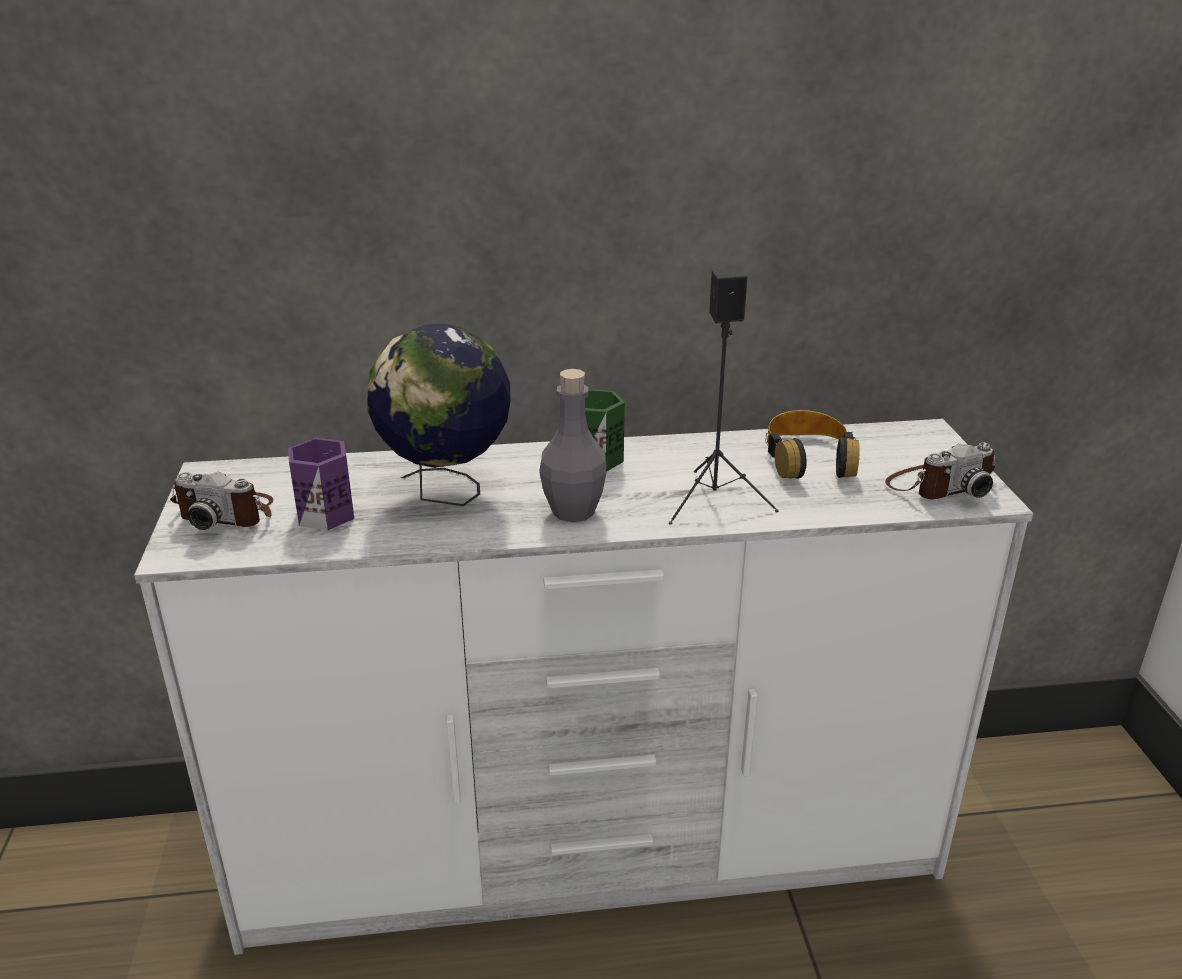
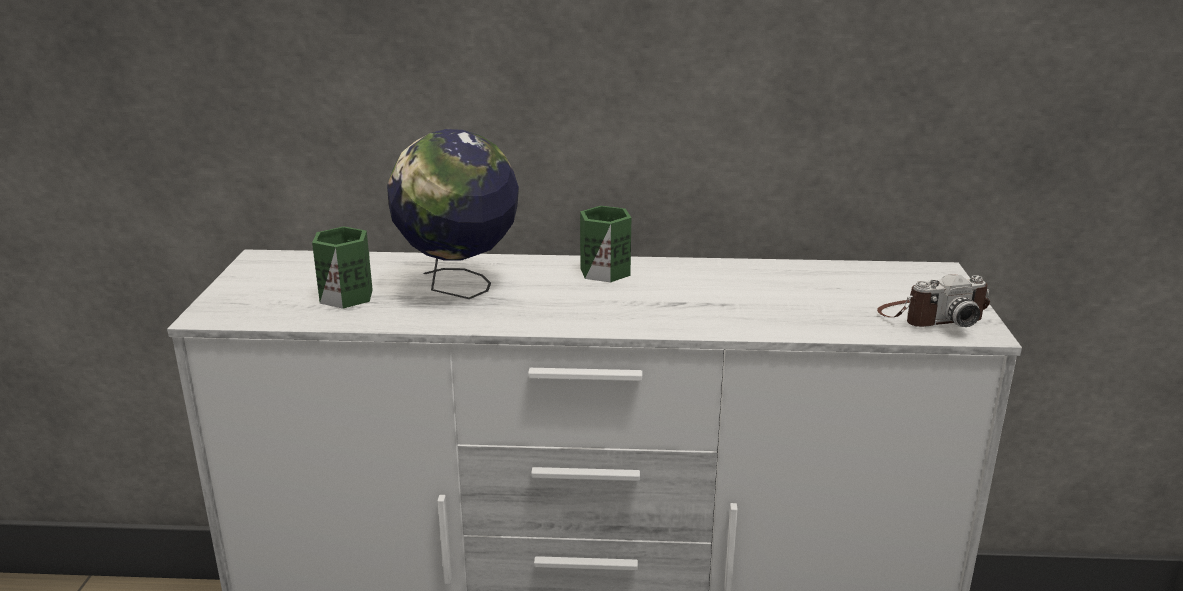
camera: 10 degrees right, 5 degrees down
(227, 512) = (264, 289): camera -> none
(325, 513) = (346, 295): purple mug -> green mug
(573, 511) = (567, 311): grey bottle -> none
(715, 501) = (704, 313): black speaker -> none
(808, 459) = (809, 285): headphones -> none

